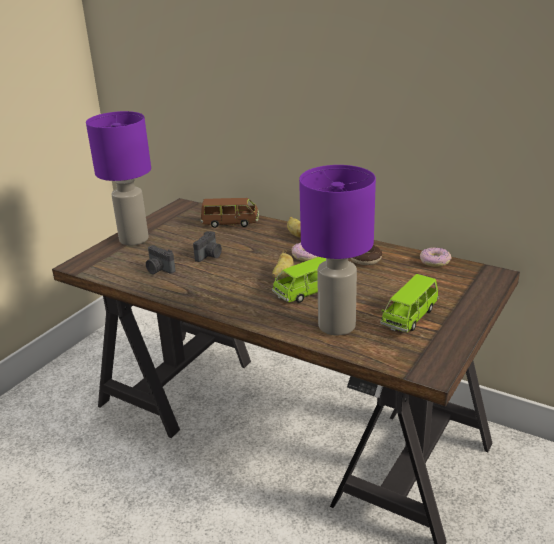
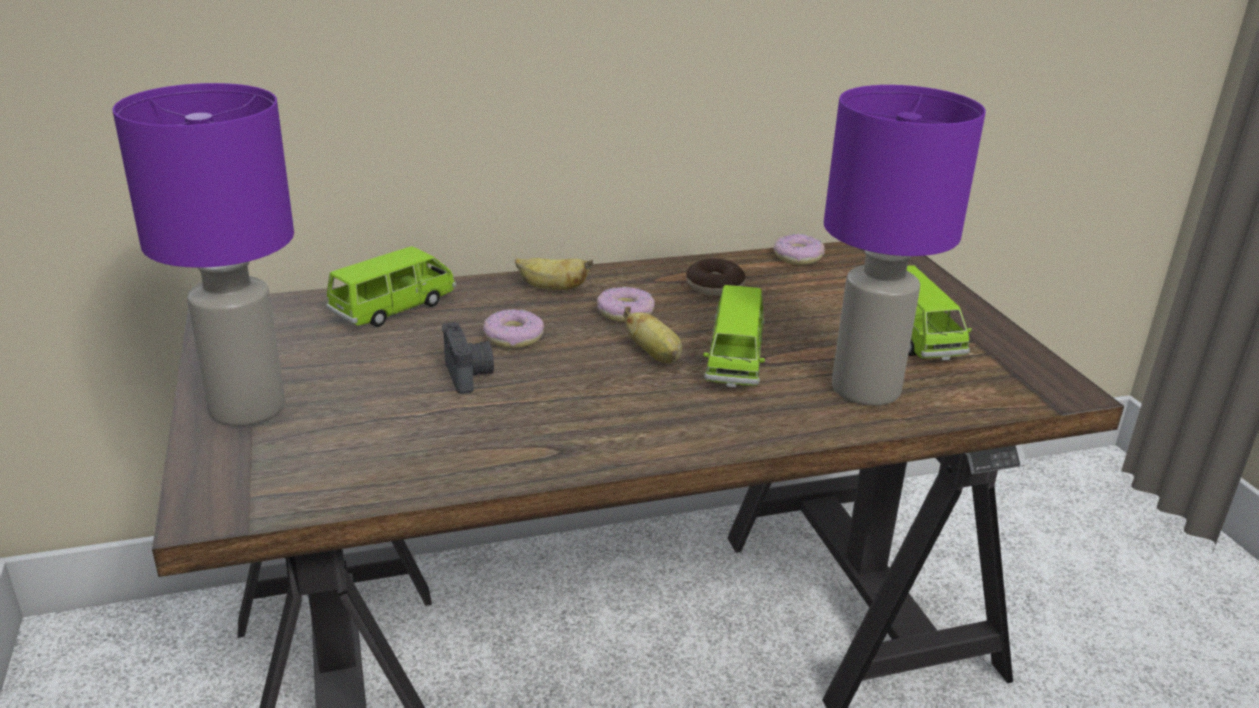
camera: 50 degrees left, 0 degrees up
(159, 270) = (422, 438): camera -> none
(230, 223) = (393, 308): brown toy car -> green toy car
(248, 249) = (513, 338): none -> donut

